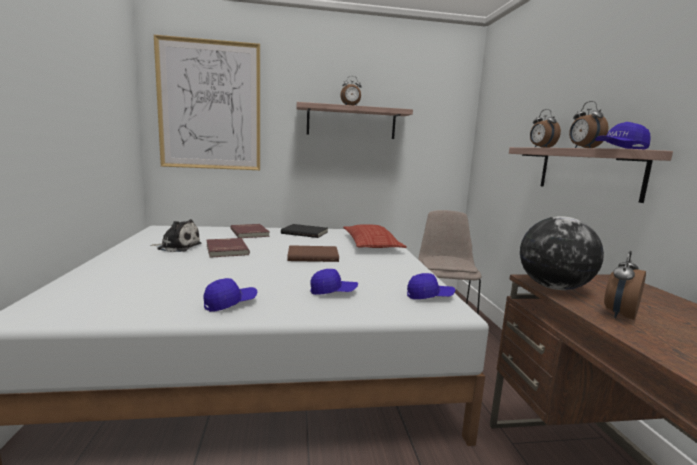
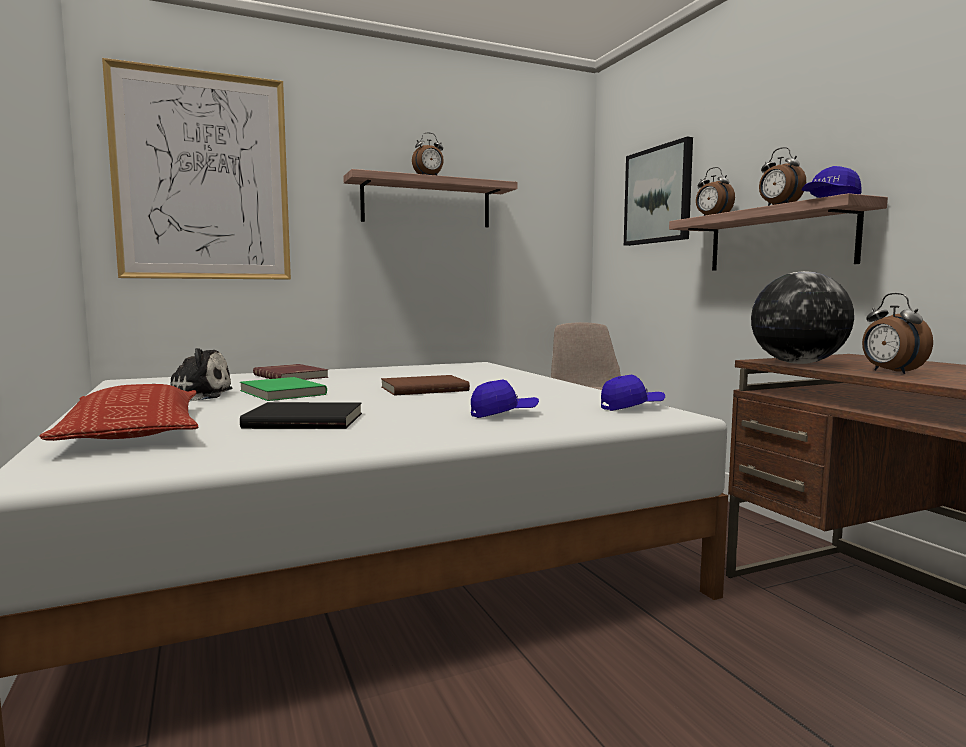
camera: 15 degrees left, 5 degrees down
(226, 249) = (280, 393): red book -> green book
(230, 303) = (374, 435): blue cap -> none
(305, 232) = (377, 371): black book -> black book (305, 420)
(371, 243) = (488, 373): pillow -> pillow (134, 429)
(513, 123) = (658, 195): none -> picture
(619, 314) = (890, 372): alarm clock -> alarm clock turned 45 degrees counterclockwise

